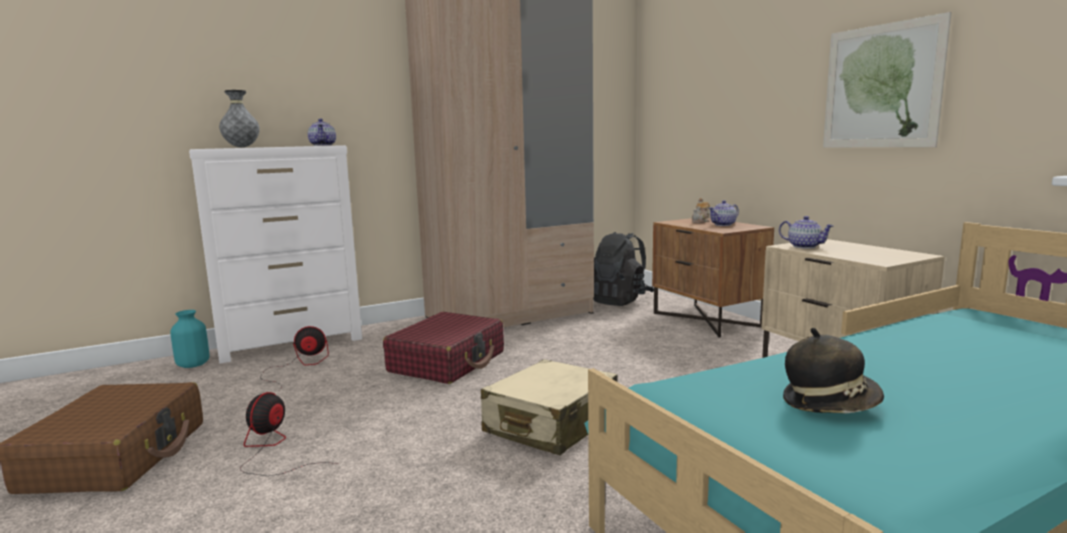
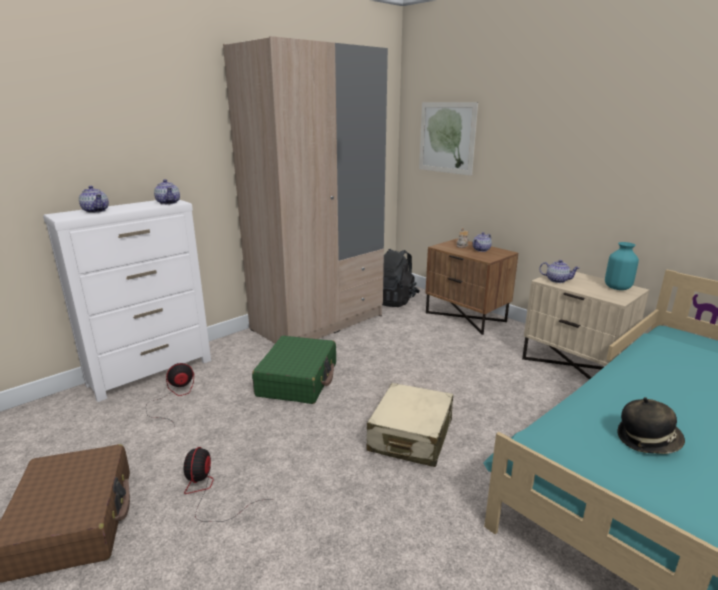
camera: 15 degrees left, 10 degrees up
(192, 365) = (72, 406): turquoise vase -> turquoise vase (617, 288)
(242, 147) = (96, 211): grey vase -> teapot
(448, 362) = (298, 379): red suitcase -> green suitcase
(881, 86) = (608, 162): picture -> picture (447, 138)

